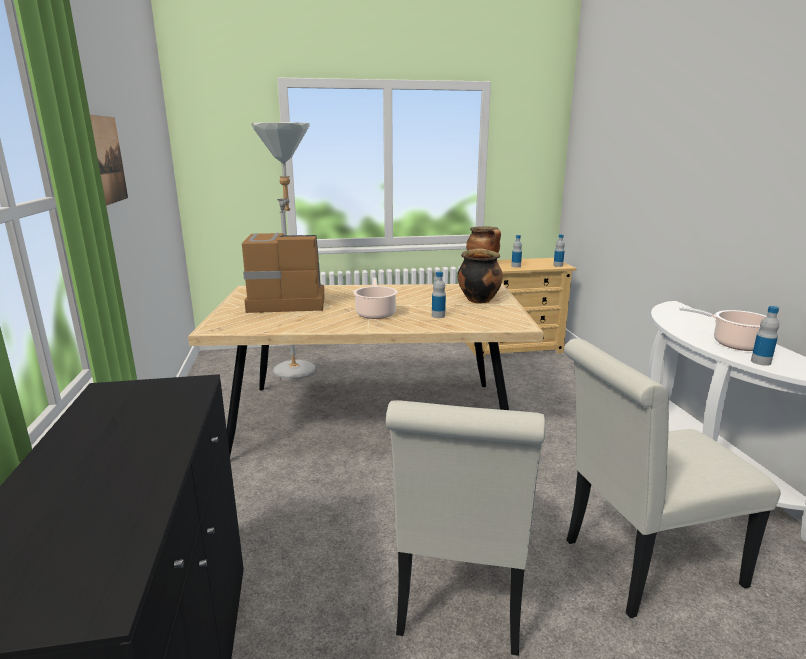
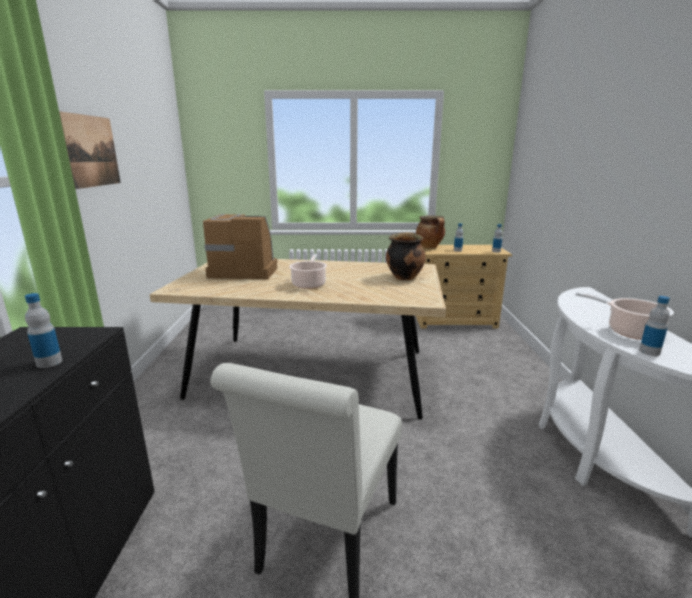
camera: 10 degrees right, 0 degrees up
(296, 367) = (269, 325): grey floor lamp -> none
(438, 316) = (360, 289): bottle -> bottle (49, 362)
(641, 565) = (508, 538): white chair -> none

